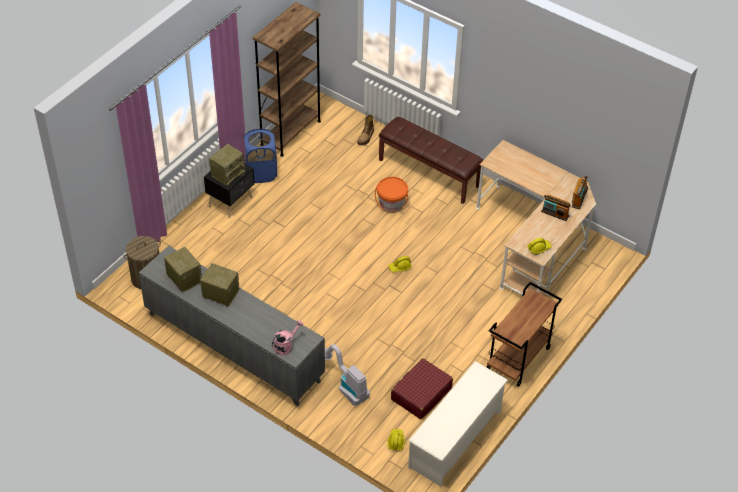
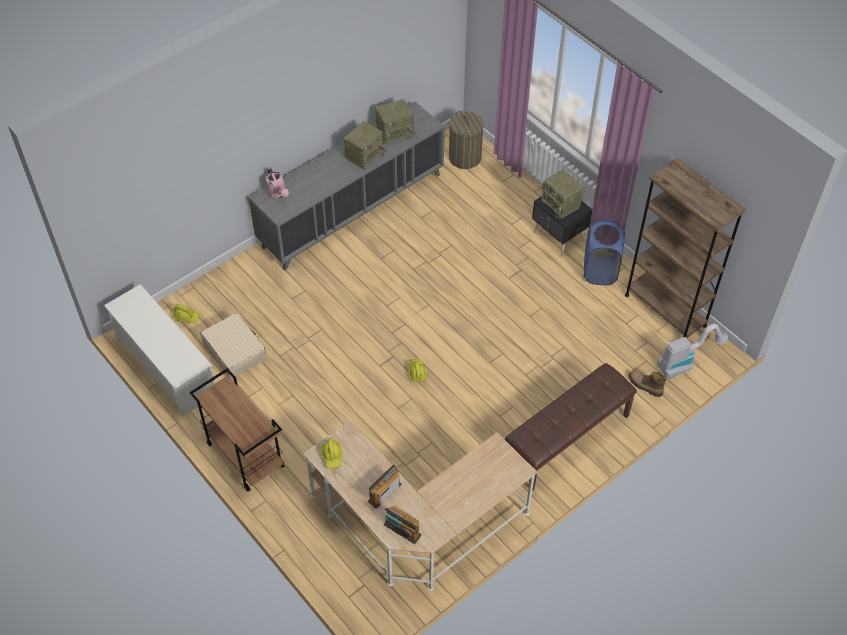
camera: 105 degrees right, 5 degrees up
(346, 386) = (270, 290): vacuum cleaner -> vacuum cleaner (685, 362)
(391, 204) = (520, 387): orange bucket -> none
(421, 394) = (235, 351): red suitcase -> beige suitcase

